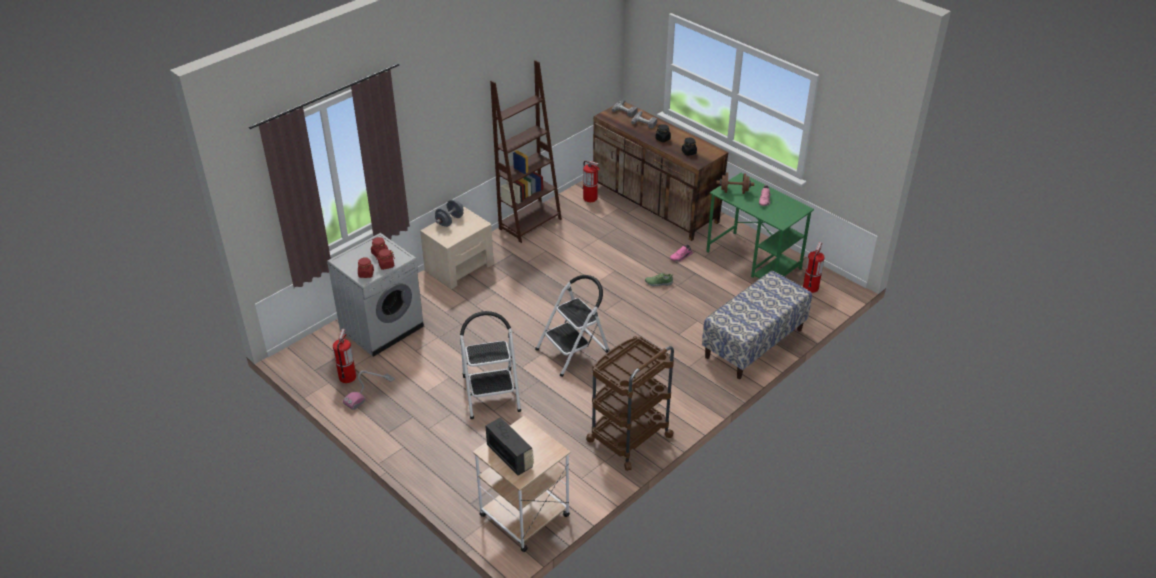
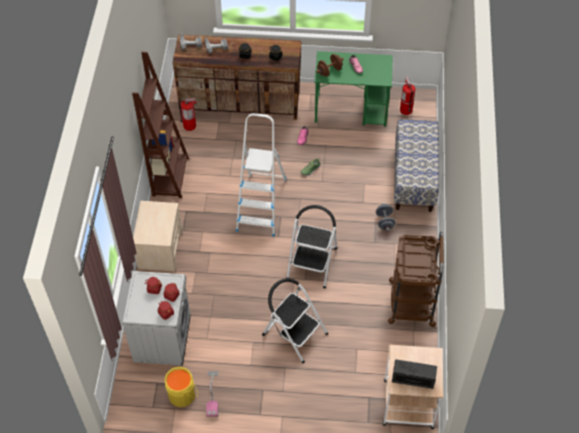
camera: 40 degrees left, 15 degrees up
(347, 377) = (183, 394): fire extinguisher -> yellow bucket
(450, 221) = (145, 220): grey dumbbell -> grey dumbbell (385, 222)
(582, 284) = (261, 205): none -> white step ladder

